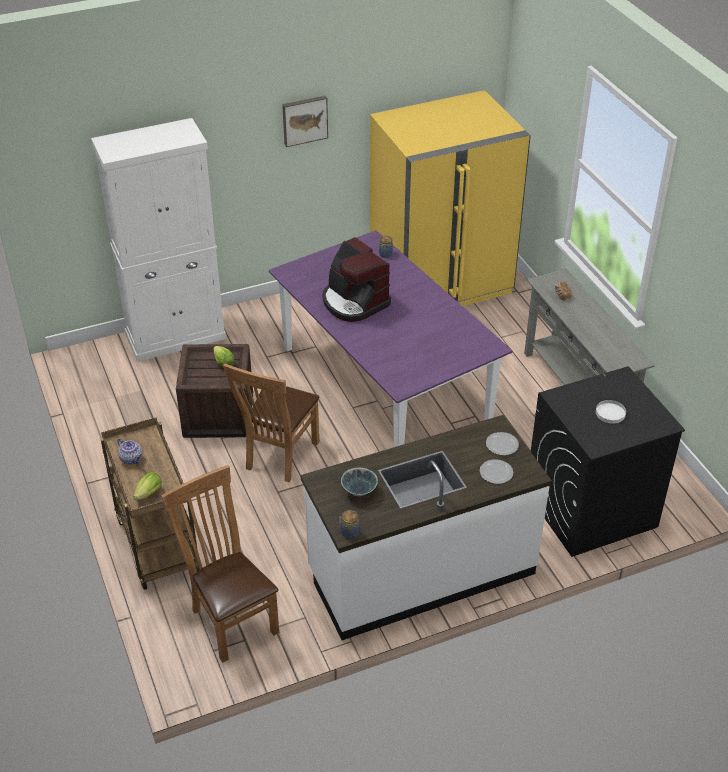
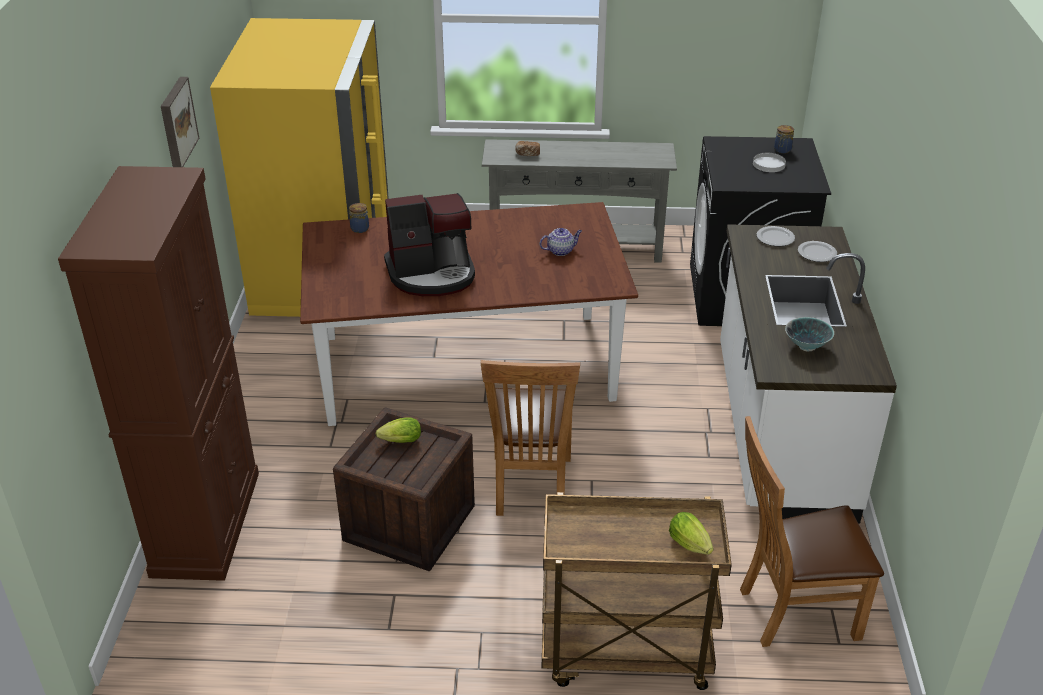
camera: 65 degrees left, 5 degrees down
(132, 459) = (608, 546): teapot -> teapot (561, 251)
(176, 336) = (206, 522): white cabinet -> brown cabinet
(278, 457) = (530, 489): brown chair -> brown chair turned 45 degrees clockwise
(349, 532) = (873, 371): jar -> jar (782, 150)
(385, 386) = (467, 367): purple dining table -> brown dining table

